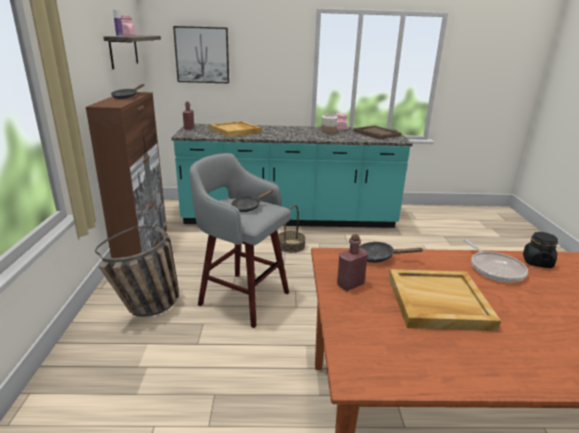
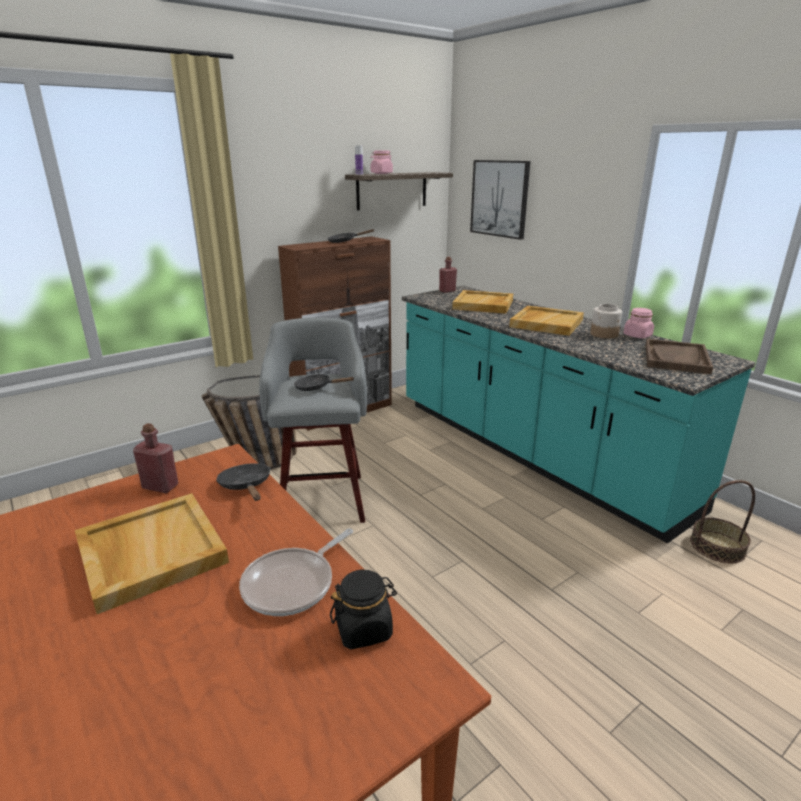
camera: 55 degrees right, 0 degrees up
(290, 246) = (467, 481): basket -> basket (717, 546)
(293, 132) = (546, 323): none -> beige tray

